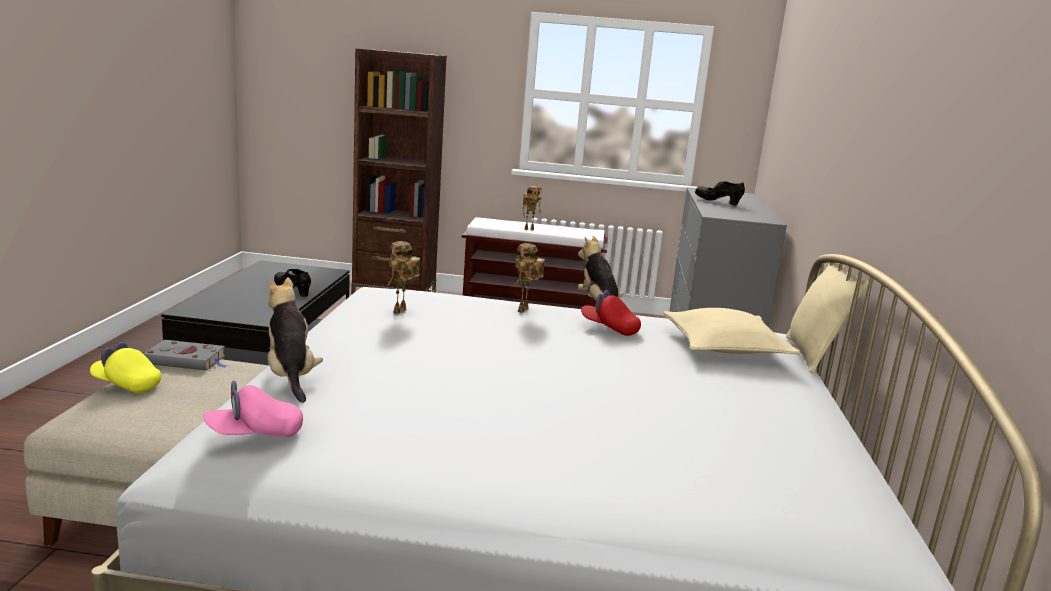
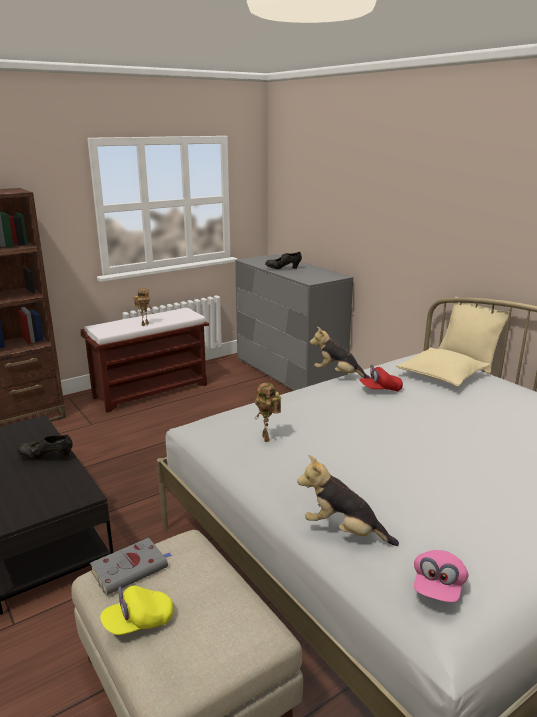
camera: 40 degrees left, 5 degrees up
(524, 311) = (319, 399): toy robot -> none

